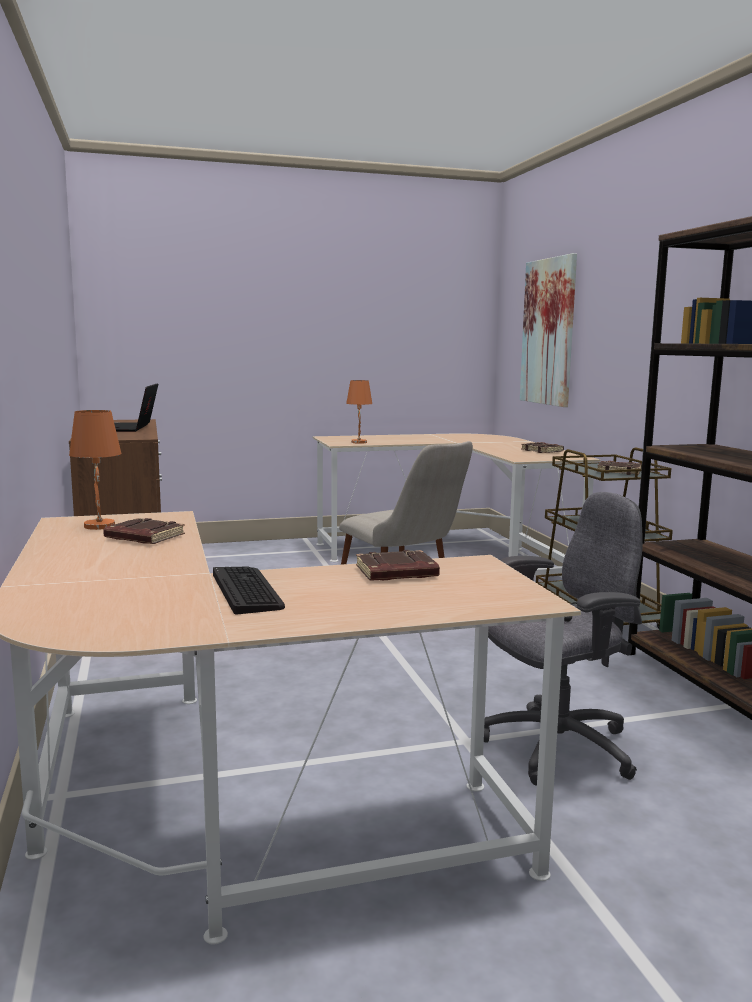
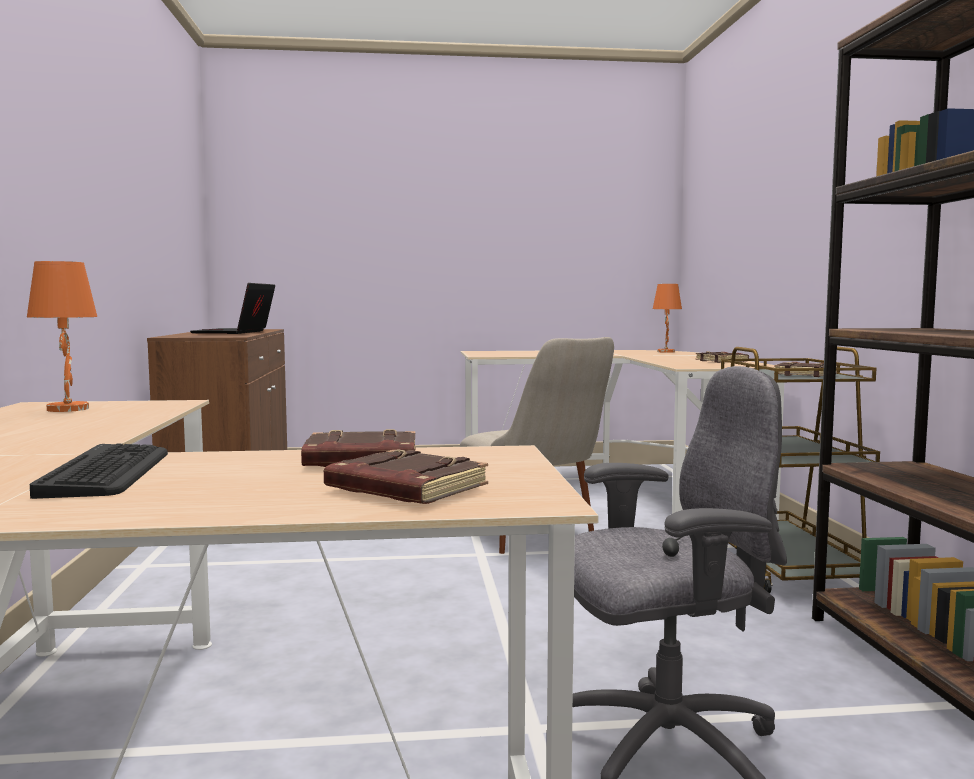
camera: 10 degrees right, 5 degrees down
(143, 537) = (95, 419): brown book -> brown book (403, 489)
(359, 442) = (506, 354): orange table lamp -> orange table lamp (666, 352)
(548, 332) = (733, 222): picture -> none

